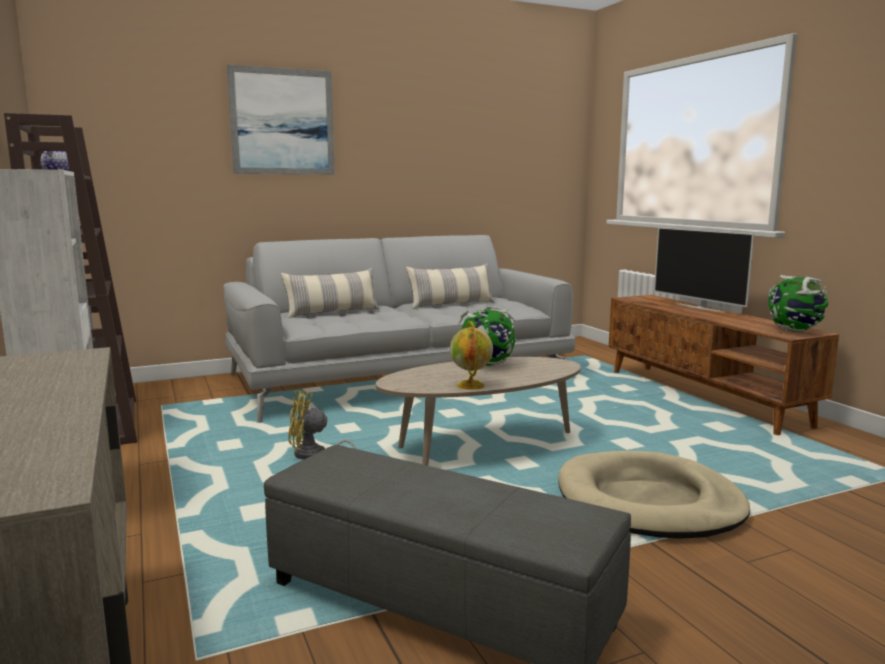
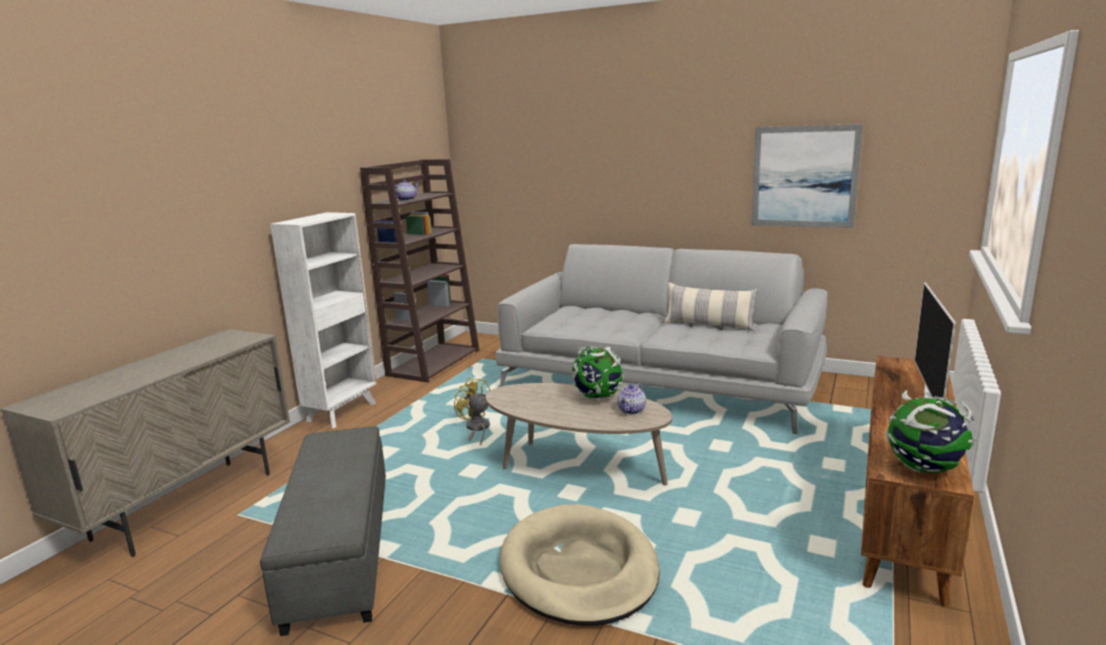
camera: 50 degrees right, 5 degrees up
(282, 122) = (609, 139): picture -> picture (804, 177)
(332, 313) = (598, 314): pillow -> none
(471, 386) = (535, 413): globe -> none
(536, 364) = (632, 411): none -> teapot

